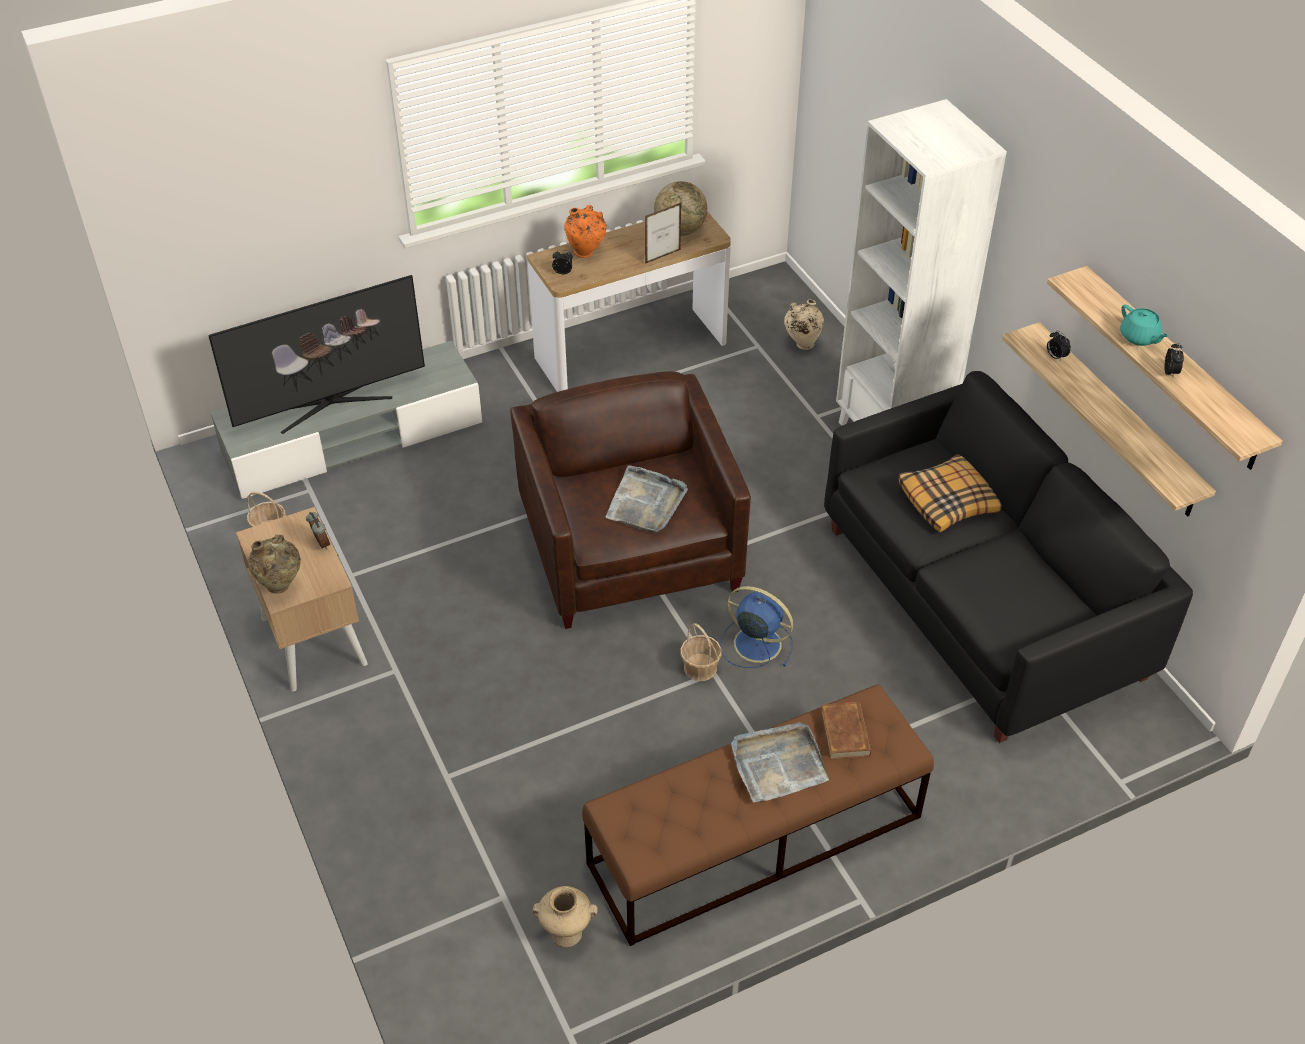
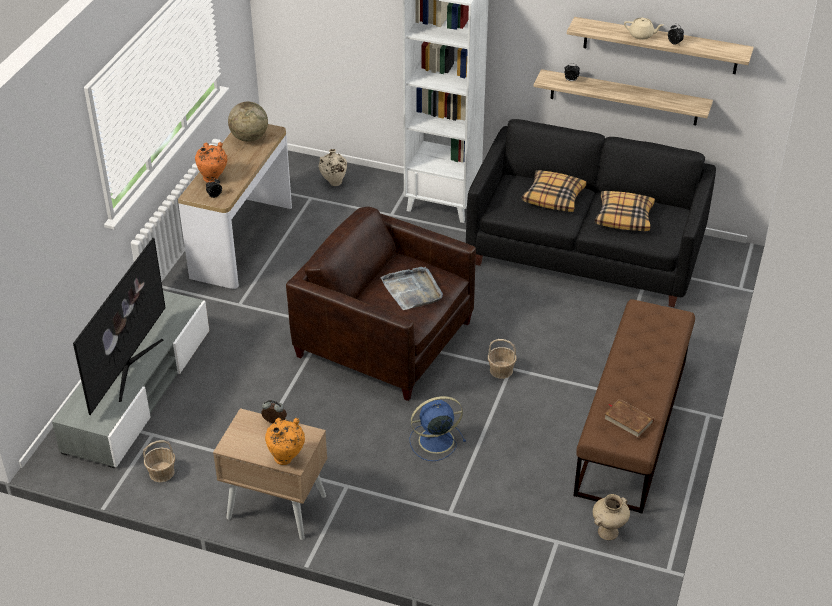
camera: 45 degrees left, 5 degrees down
(281, 587) = (286, 459): beige vase -> orange vase
(663, 256) = (260, 156): picture frame -> none
(755, 643) = (511, 340): blue fan -> blue fan (434, 441)
(778, 764) = (639, 362): grey tray -> none
(845, 733) = (647, 328): brown book -> brown book (628, 420)
(1001, 581) = (624, 217): none -> pillow
(1139, 337) = (641, 35): turquoise teapot -> beige teapot

